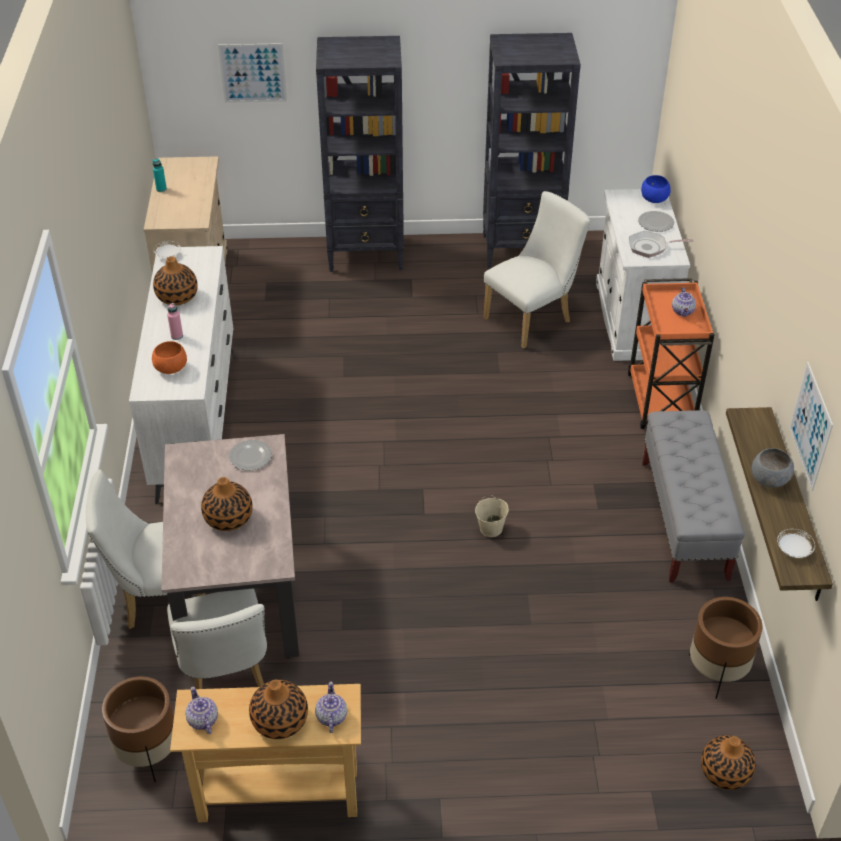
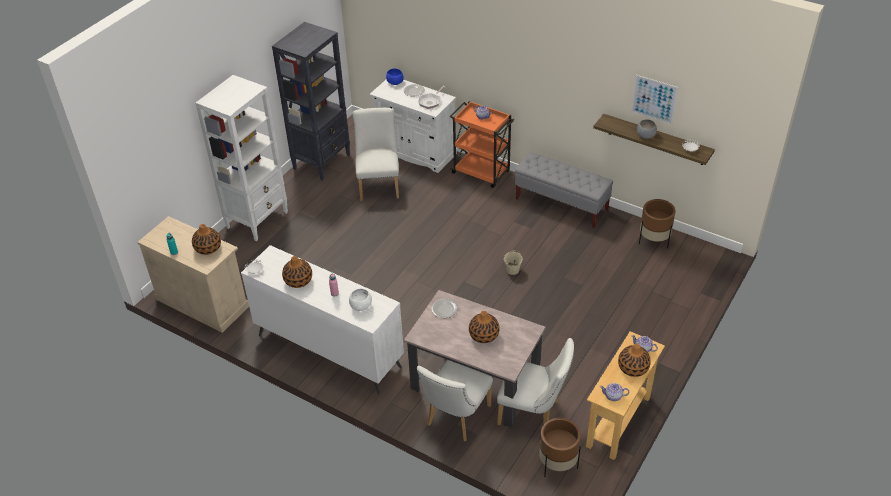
camera: 55 degrees left, 0 degrees up
(170, 368) = (360, 306): orange bowl -> white bowl
(253, 73) = (167, 149): picture -> none
(367, 254) = (258, 219): black bookcase -> white bookcase
(724, 772) = (706, 266): vase -> vase (208, 248)

